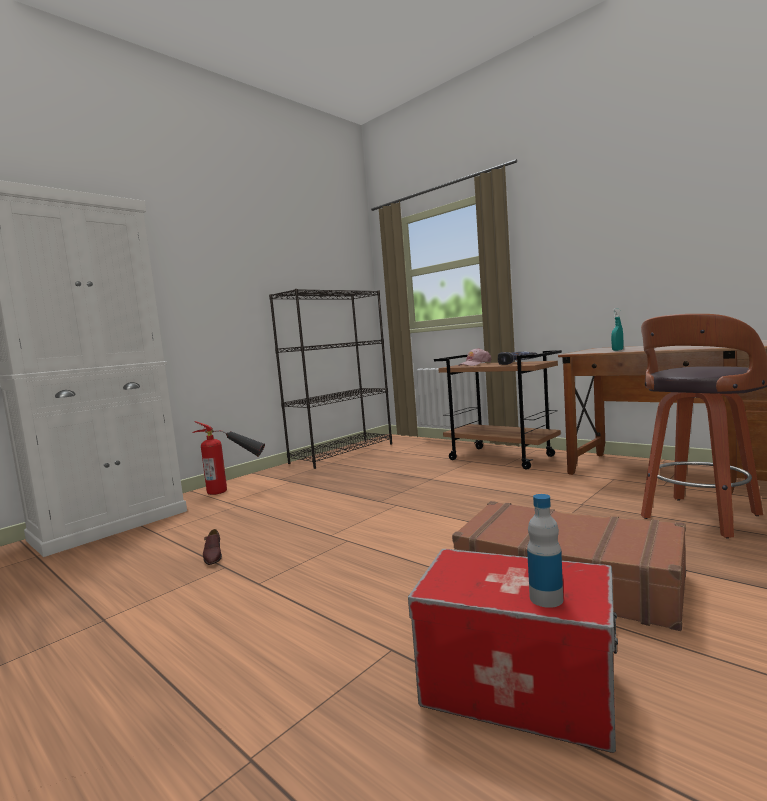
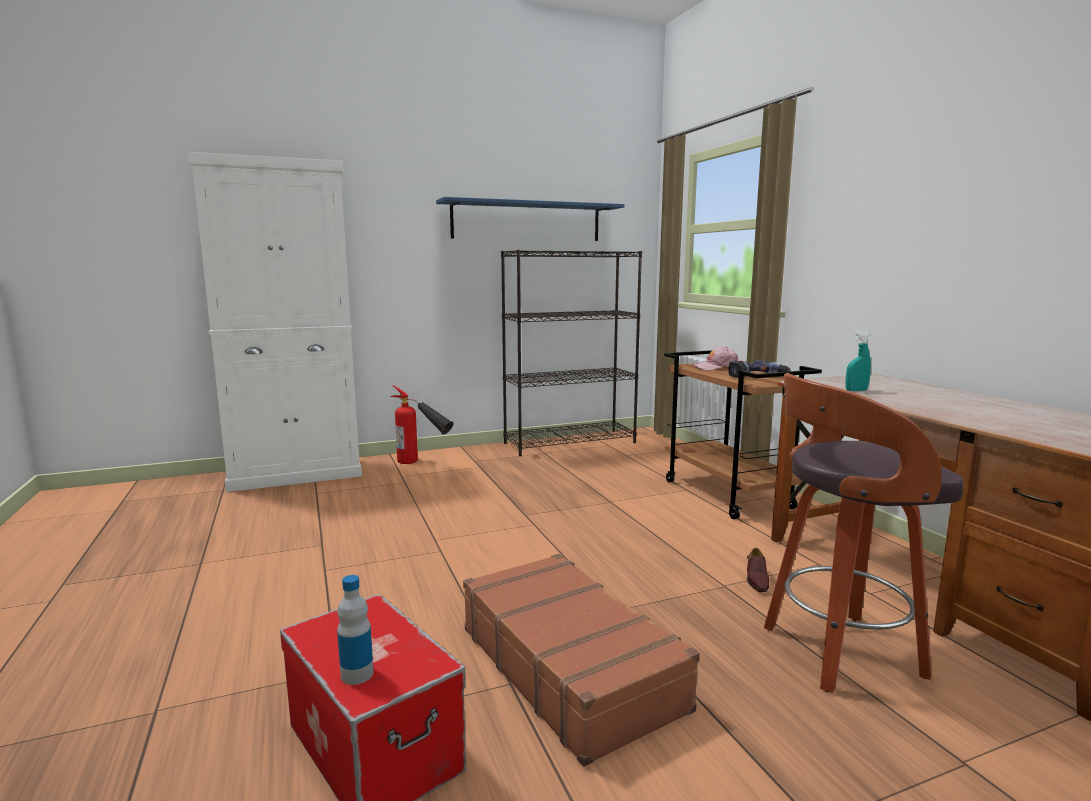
camera: 25 degrees right, 5 degrees up
(213, 556) = (326, 531): brown shoe -> brown shoe (756, 580)
(285, 270) = (527, 221): none -> blue shelf

